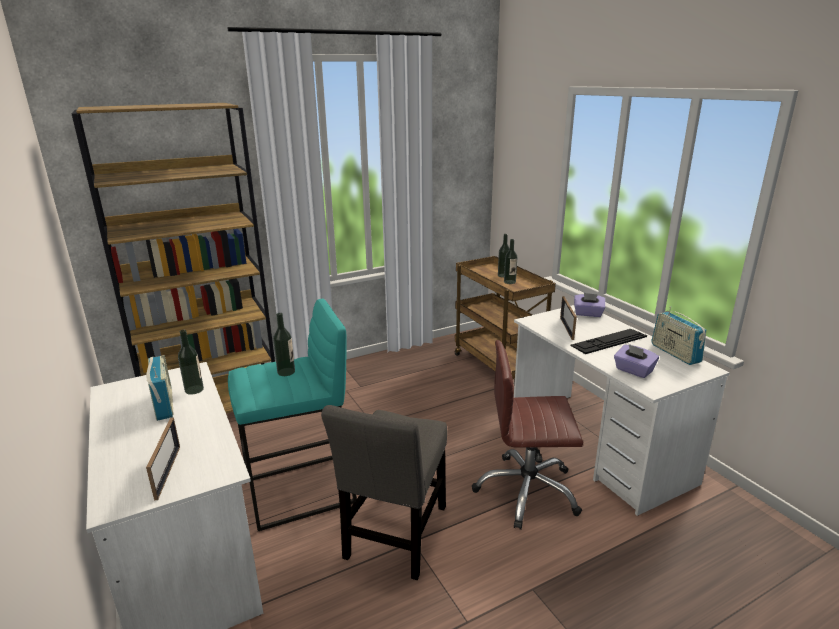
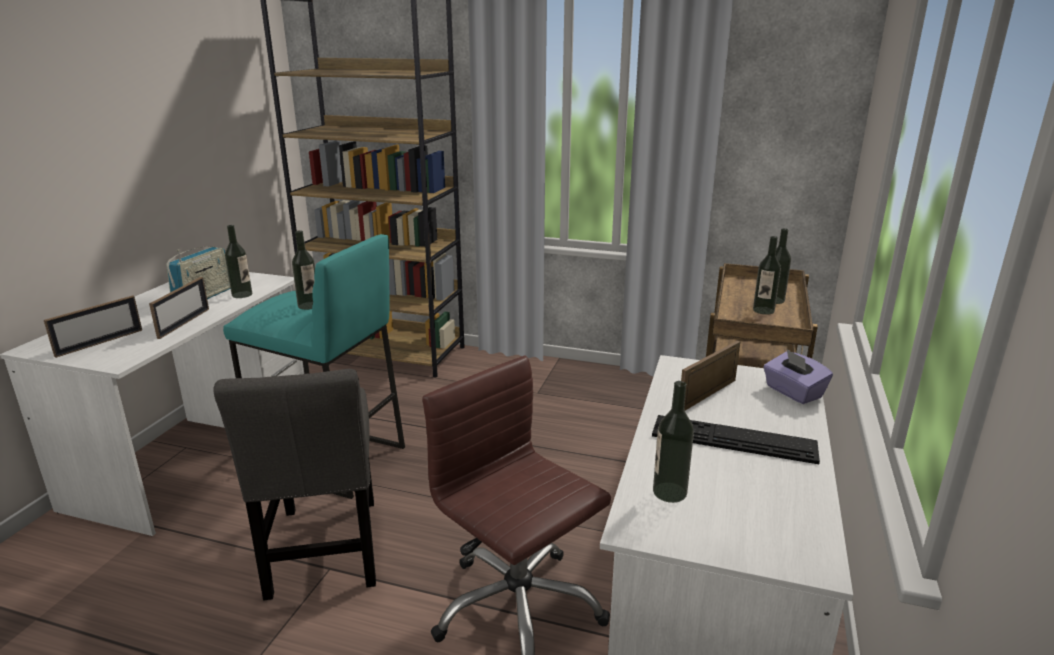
camera: 45 degrees right, 0 degrees up
(203, 426) = (184, 323): none -> picture frame
(395, 537) = (325, 552): grey chair -> grey chair turned 75 degrees counterclockwise
(633, 371) = (669, 492): purple tissue box -> bottle
(675, 353) = (810, 510): radio -> none

